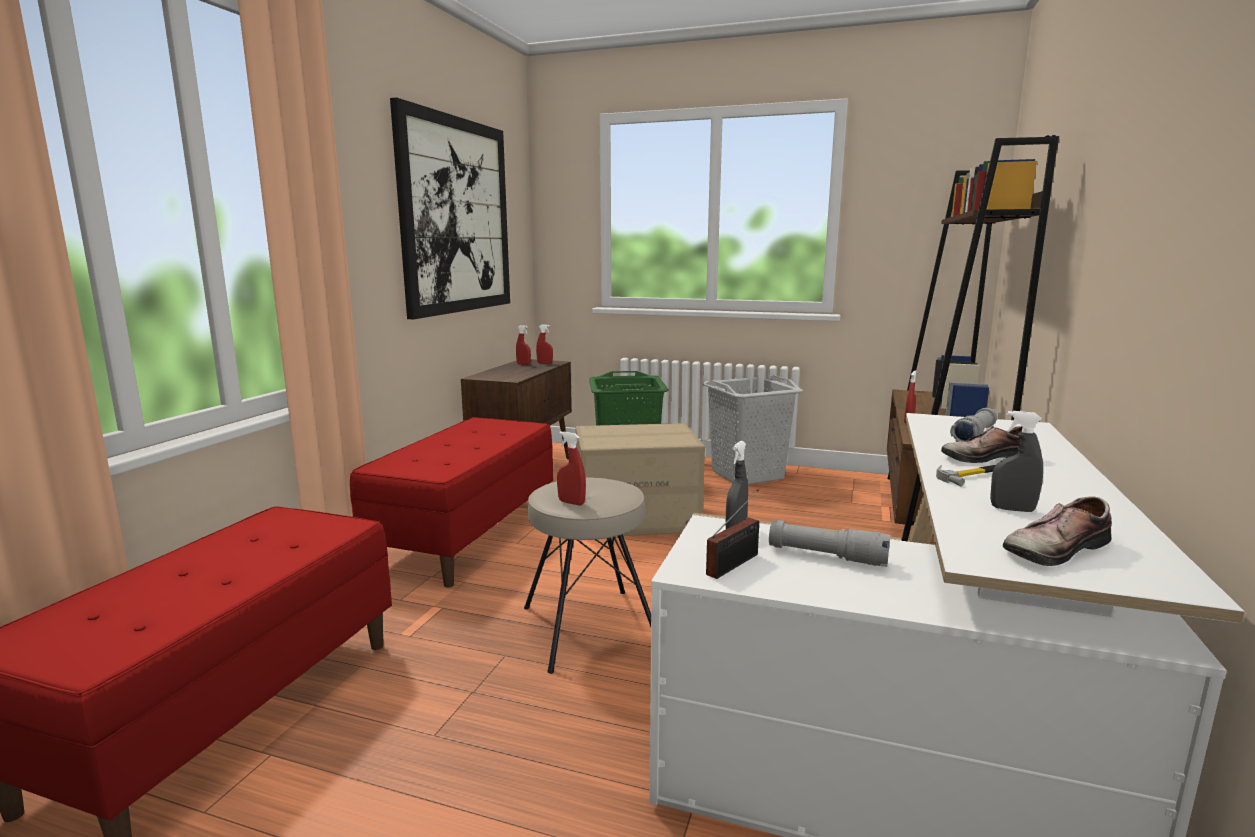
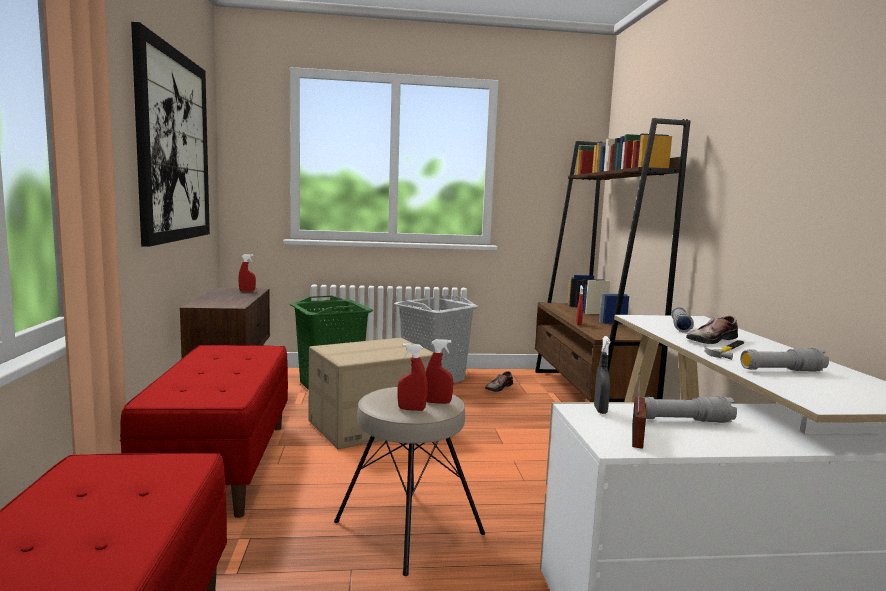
camera: 25 degrees left, 5 degrees down
(523, 364) = (227, 292): red spray bottle -> red spray bottle (438, 402)
(1012, 509) = (782, 371): grey spray bottle -> grey flashlight
(1052, 548) = (842, 392): shoe -> shoe (498, 387)

